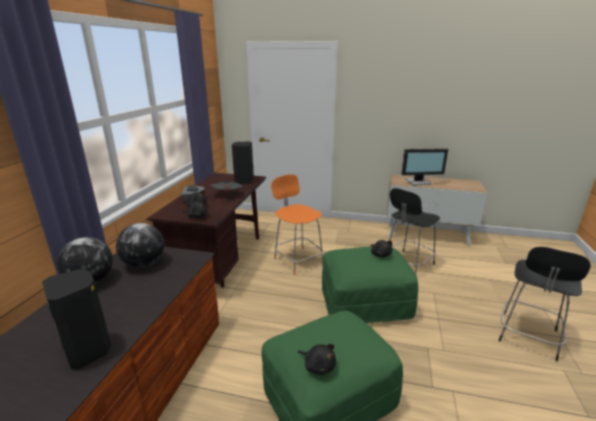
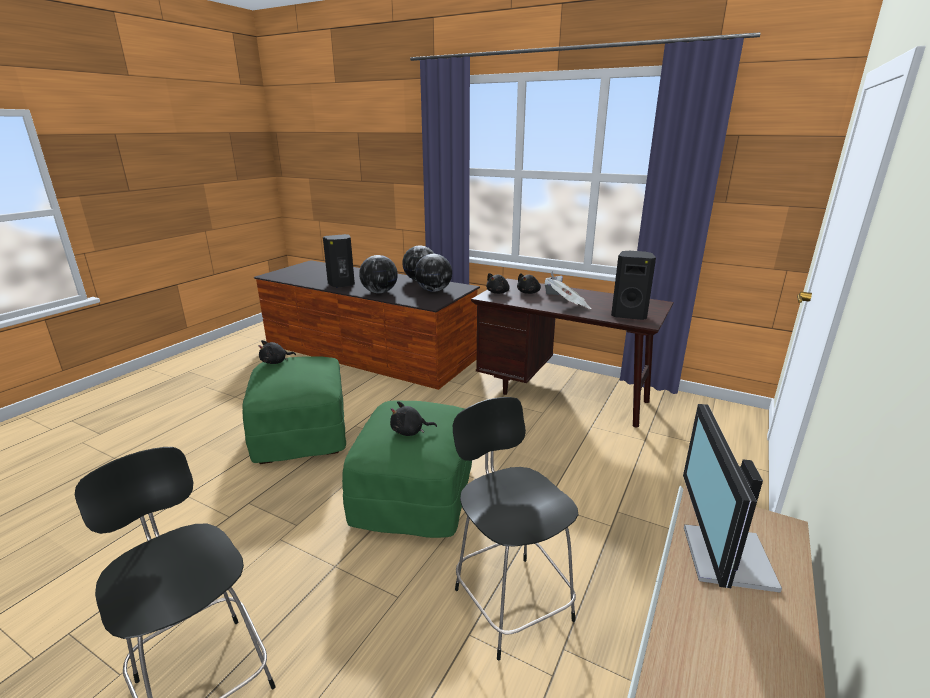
camera: 105 degrees right, 0 degrees up
(144, 301) = (379, 292): none -> globe
(297, 260) = (558, 455): orange chair -> none

